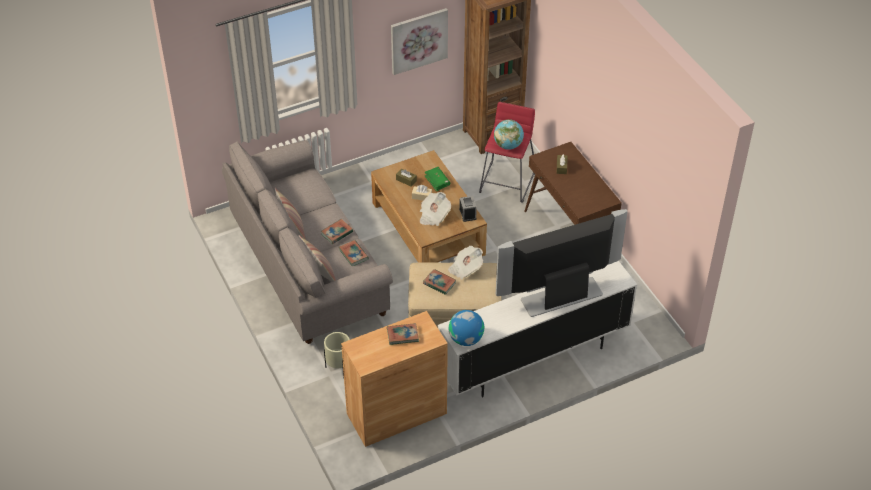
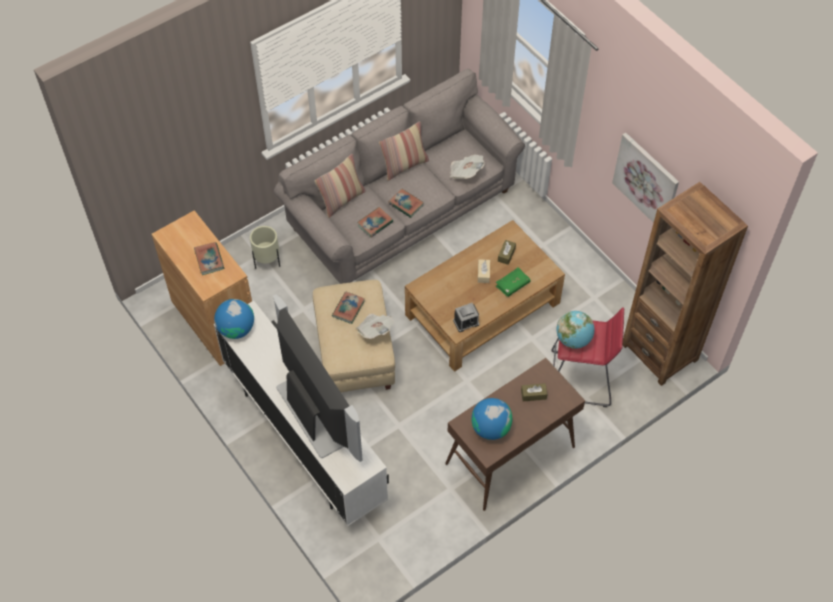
camera: 80 degrees right, 10 degrees up
(433, 216) = (455, 290): newspaper -> newspaper (465, 172)
(587, 195) = (490, 428): none -> globe

